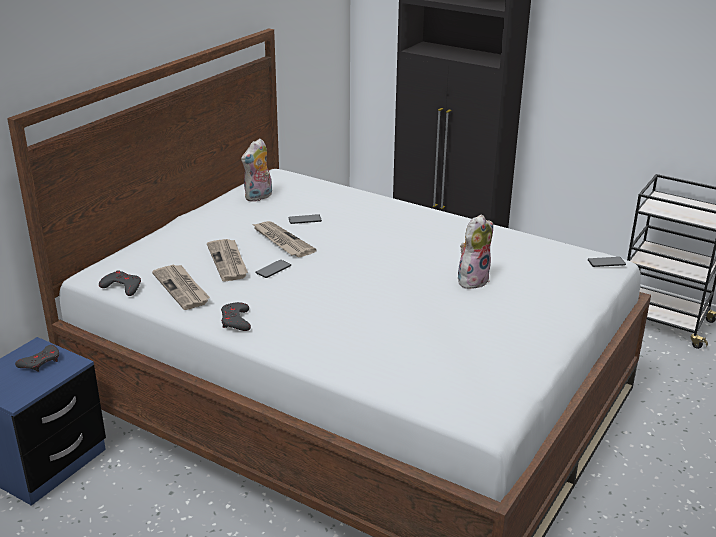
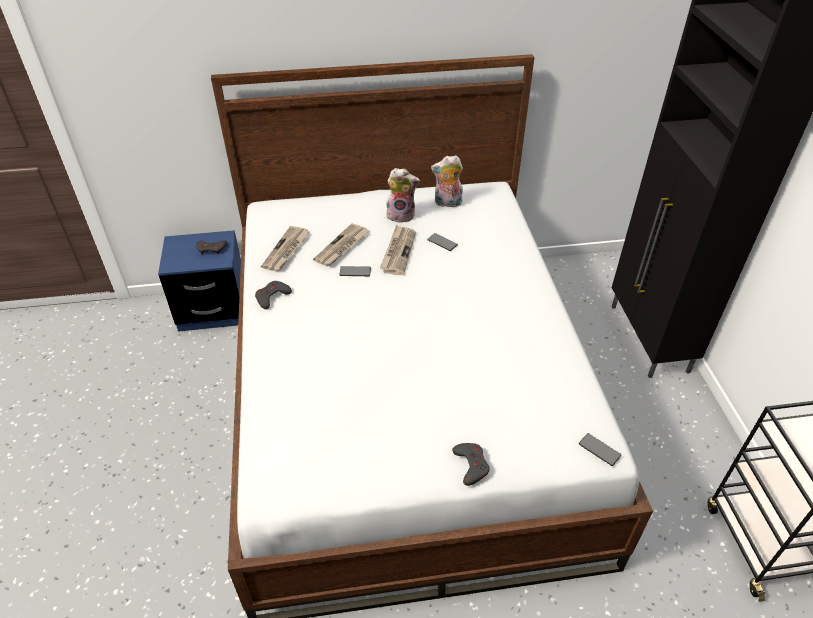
camera: 50 degrees right, 15 degrees up
(122, 287) = (262, 227): grey game controller -> grey game controller (471, 465)
(472, 279) = (461, 379): plush toy -> plush toy (401, 215)

